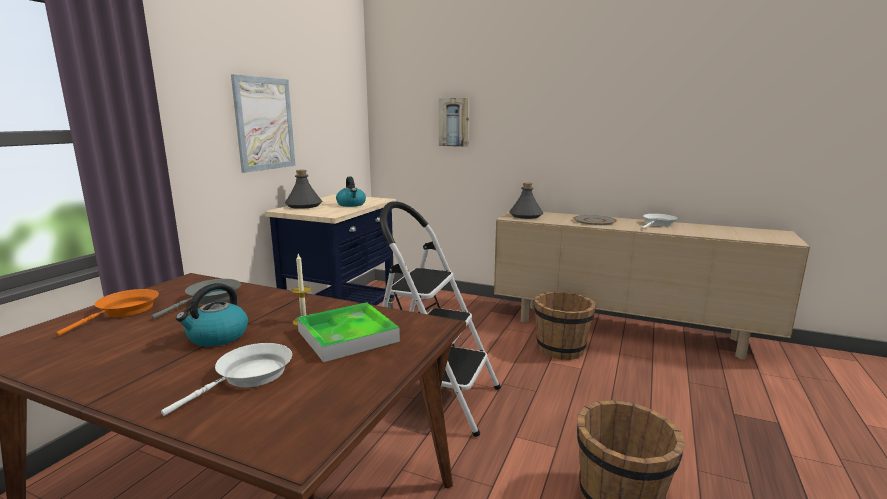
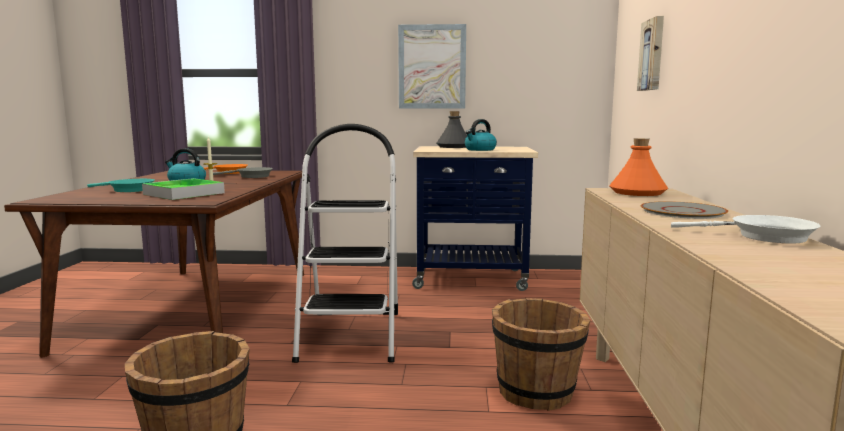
camera: 70 degrees right, 5 degrees down
(249, 376) = (128, 190): white frying pan -> turquoise frying pan
(525, 216) = (637, 192): grey bottle -> orange bottle

